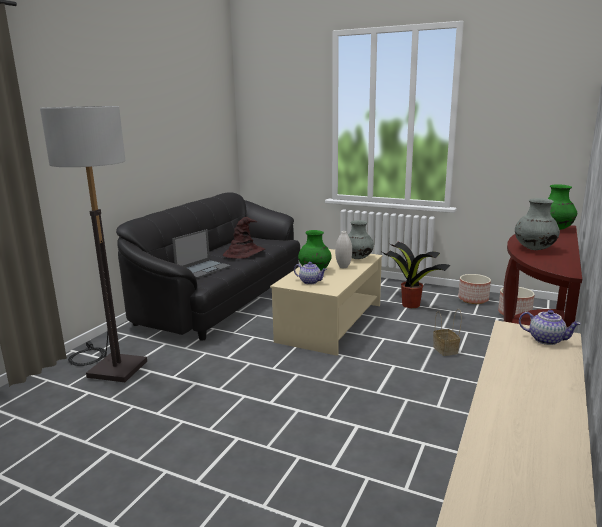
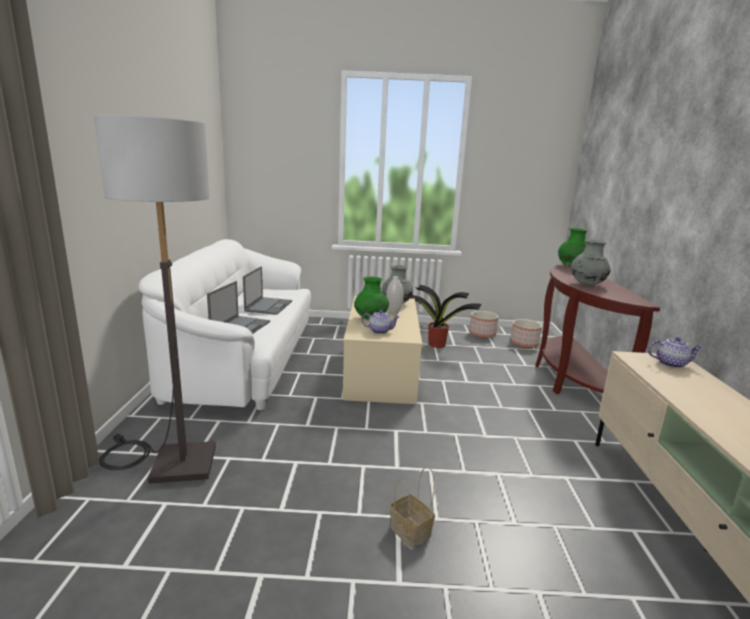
camera: 25 degrees left, 0 degrees up
(222, 298) = (245, 359): black sofa -> white sofa
(244, 253) = (269, 306): brown hat -> laptop
(446, 350) = (503, 383): basket -> basket (412, 532)

